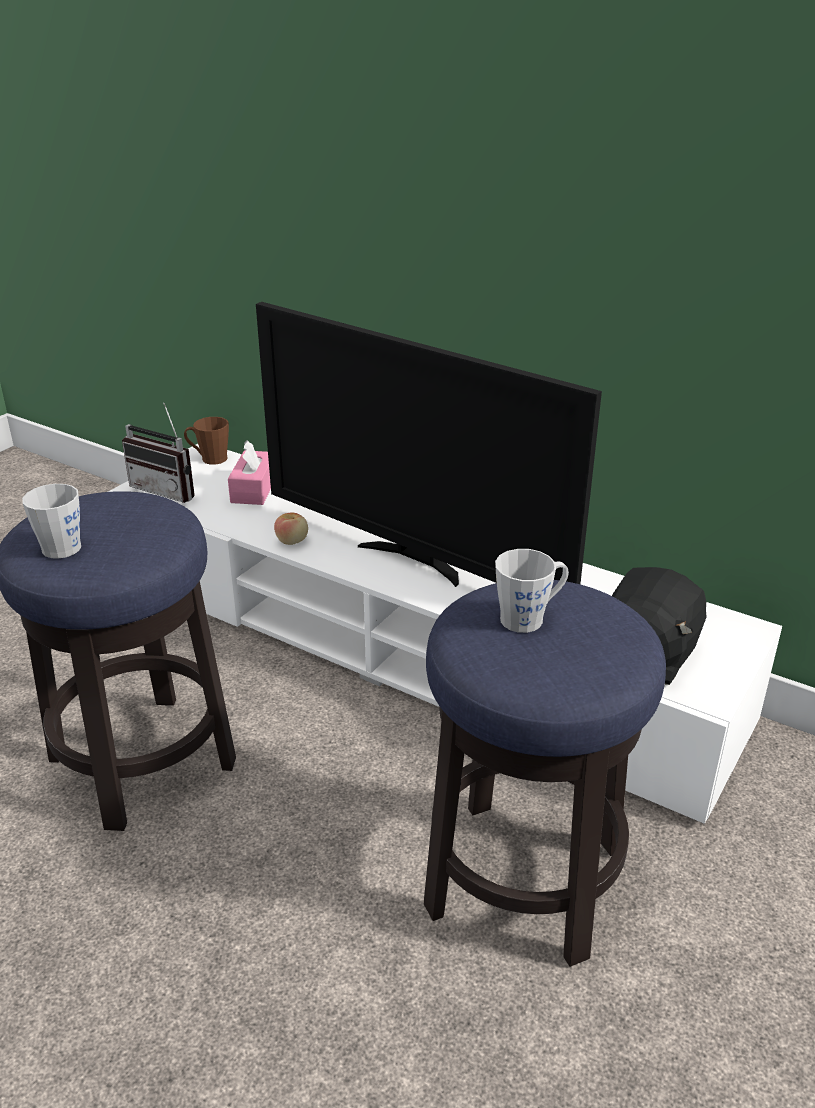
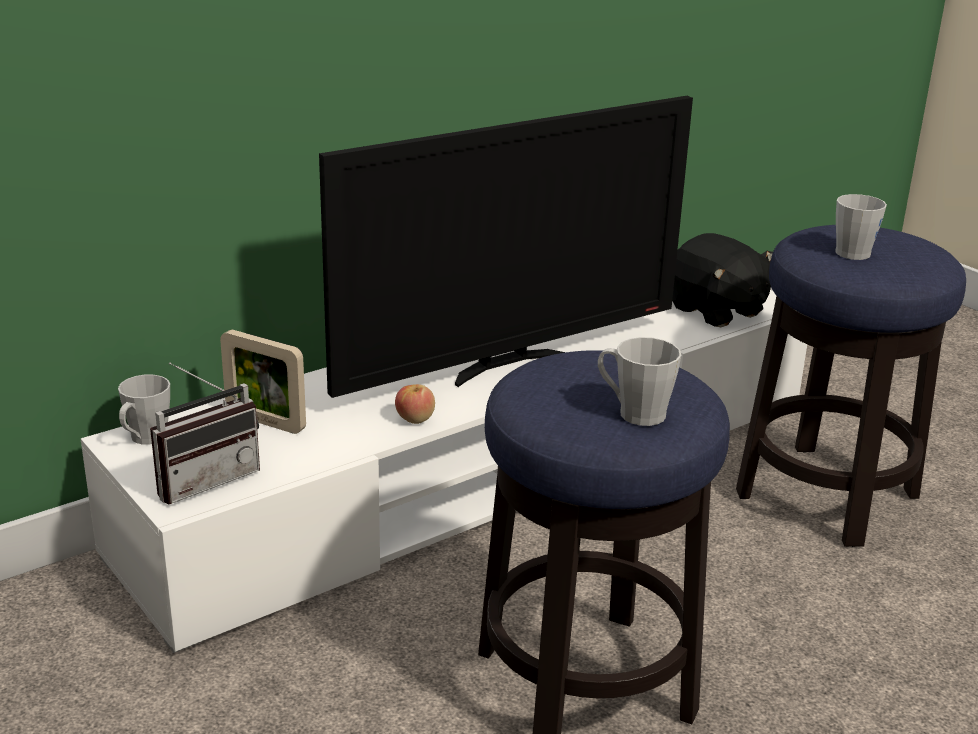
camera: 70 degrees left, 5 degrees down
(209, 459) = (145, 439): brown mug -> grey mug
(254, 489) = (265, 422): pink tissue box -> picture frame

